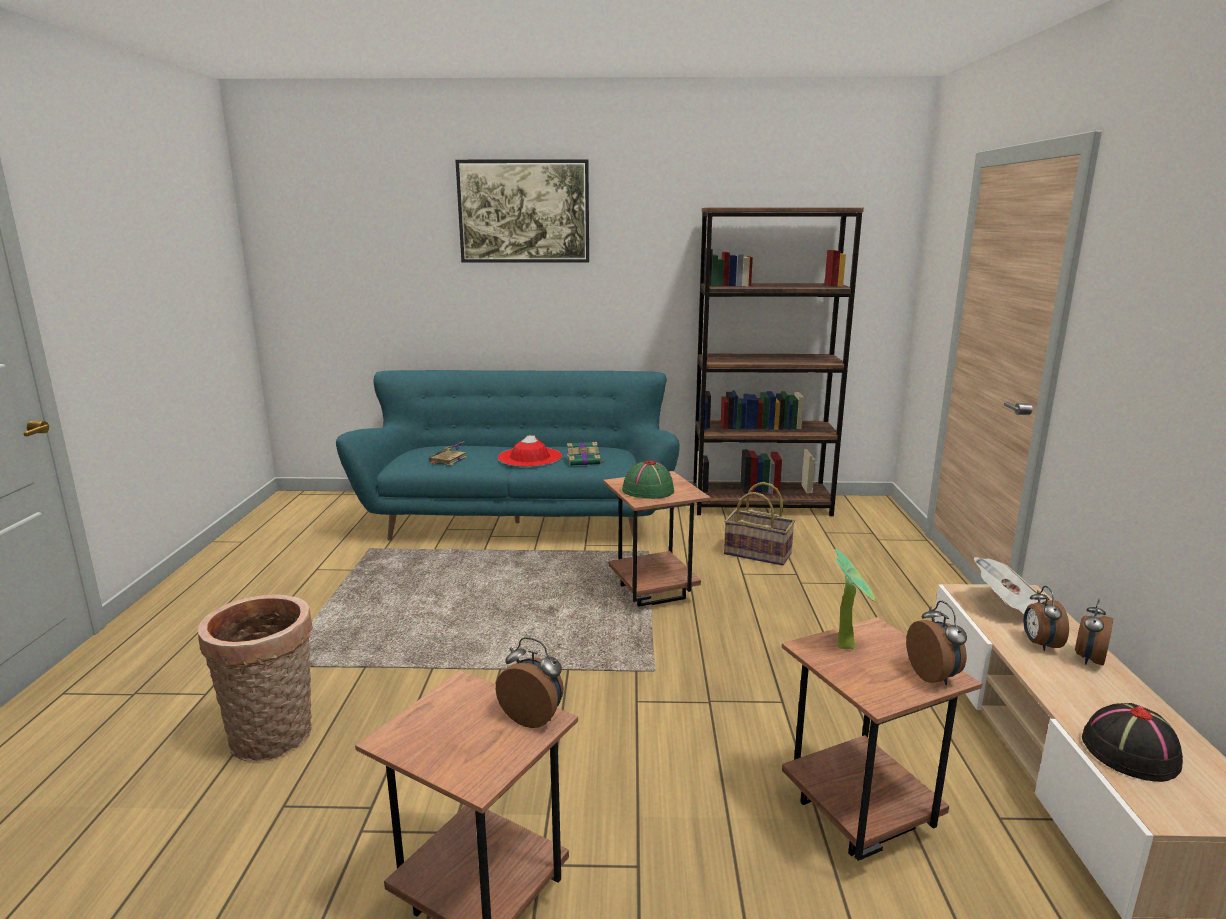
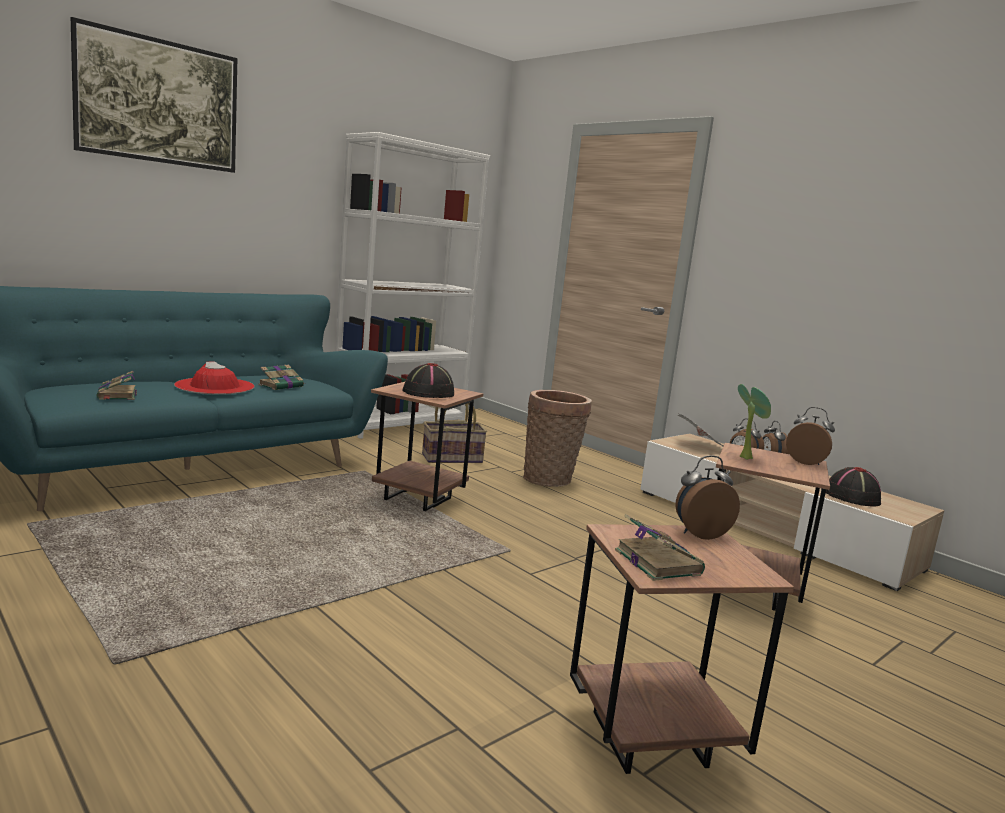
camera: 45 degrees left, 5 degrees down
(274, 739) = (246, 726): basket -> basket (550, 479)
(424, 728) = (656, 561): none -> book
(647, 490) = (428, 393): green hat -> black hat
(761, 505) = (400, 425): brown bookcase -> white bookcase

